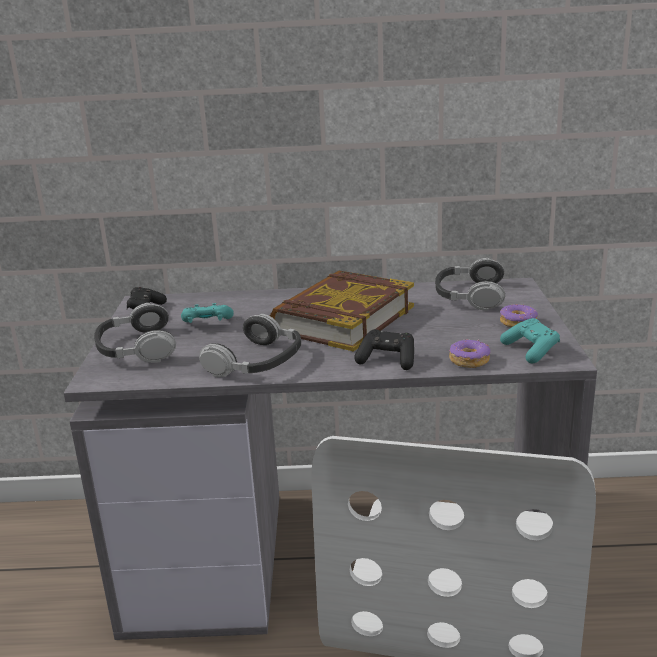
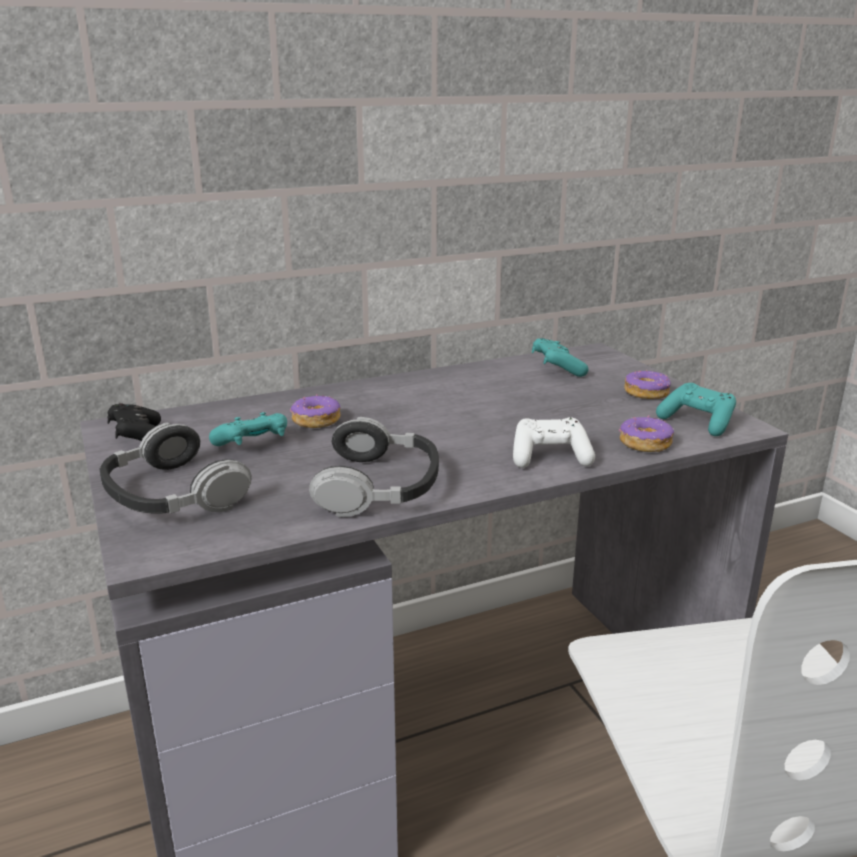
camera: 25 degrees left, 0 degrees up
(260, 313) = (316, 420): none -> donut
(343, 319) = (437, 414): book -> none
(387, 360) = (550, 457): black game controller -> white game controller
(469, 295) = (557, 369): headphones -> turquoise game controller

